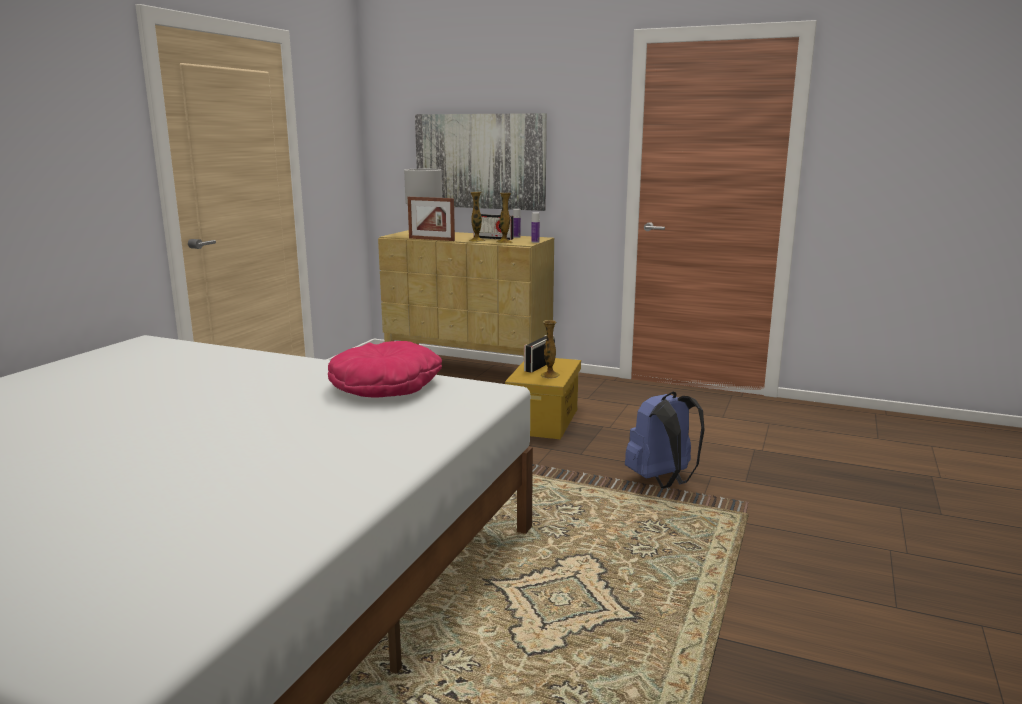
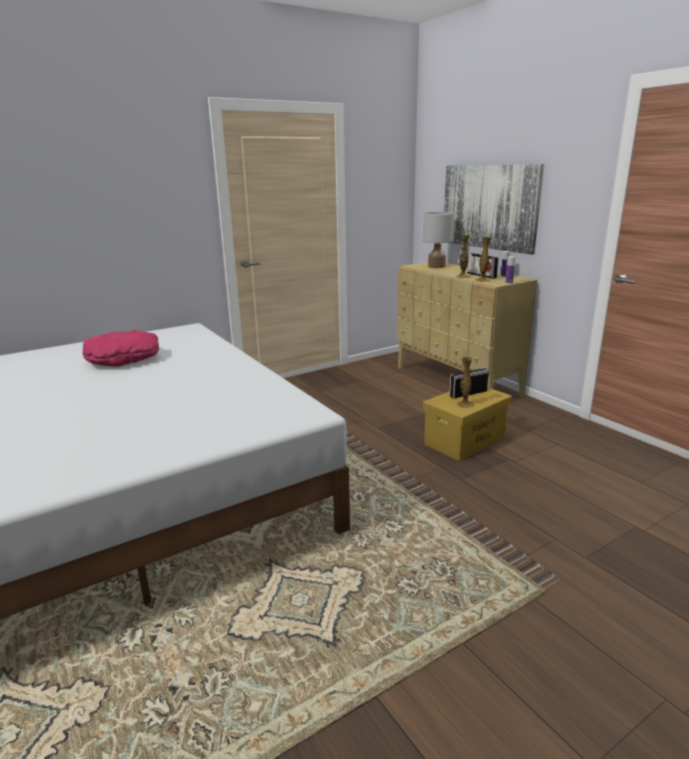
camera: 35 degrees right, 5 degrees up
(383, 386) = (252, 392): pink pillow -> pink pillow (123, 358)
(431, 239) = (431, 272): picture frame -> none
(662, 480) = (503, 528): blue backpack -> none

